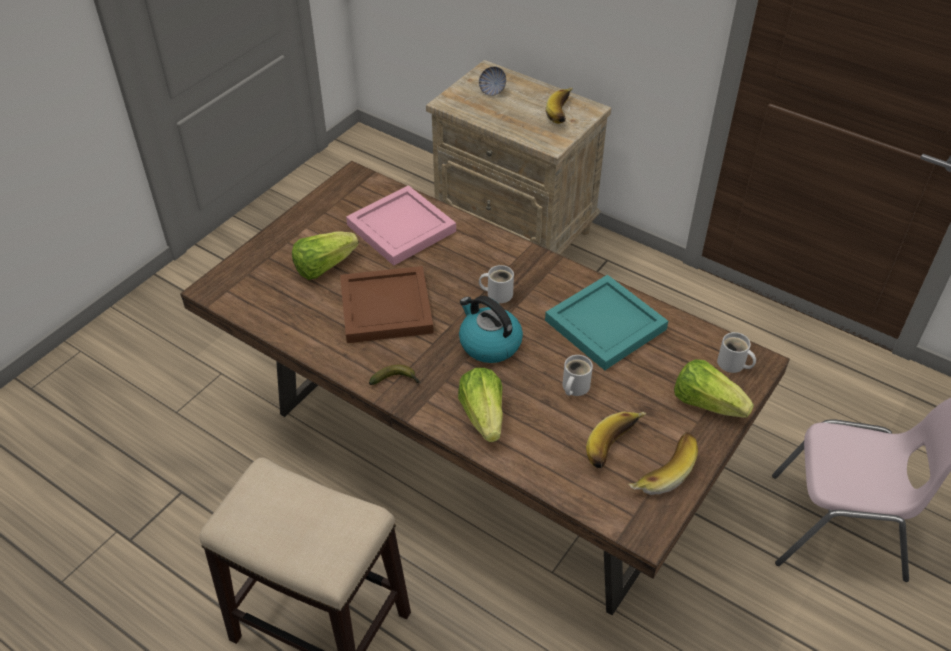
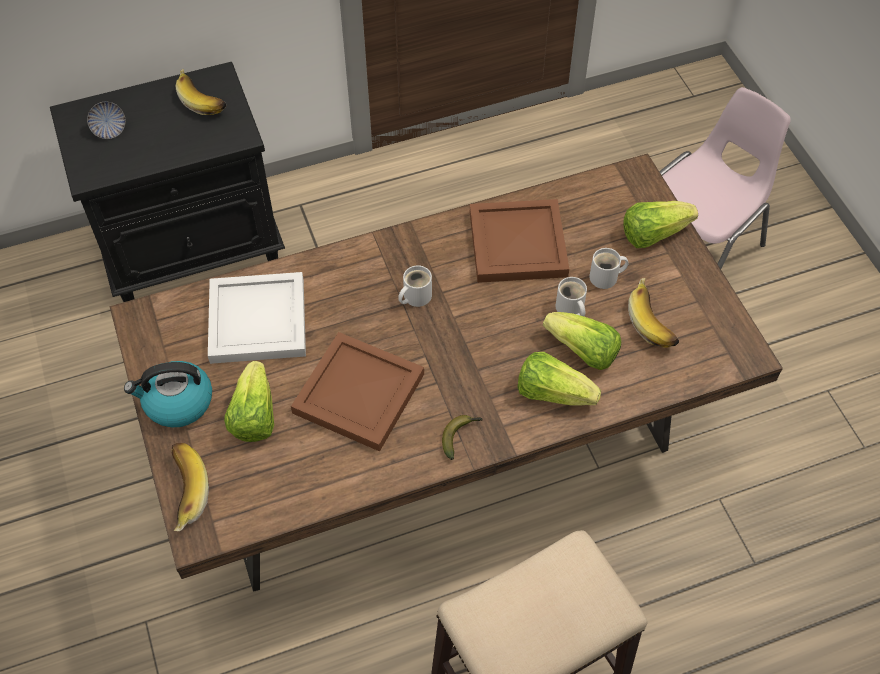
camera: 55 degrees left, 10 degrees up
(401, 229) = (259, 321): pink tray -> white tray
(489, 343) = (472, 339): kettle -> kettle (177, 403)
(515, 230) = (193, 247): beige nightstand -> black nightstand
(540, 415) = (582, 352): none -> lettuce
(603, 324) = (516, 245): turquoise tray -> brown tray
(661, 470) = (697, 306): banana -> banana (182, 492)
(733, 364) = (627, 191): white mug -> white mug (606, 278)

